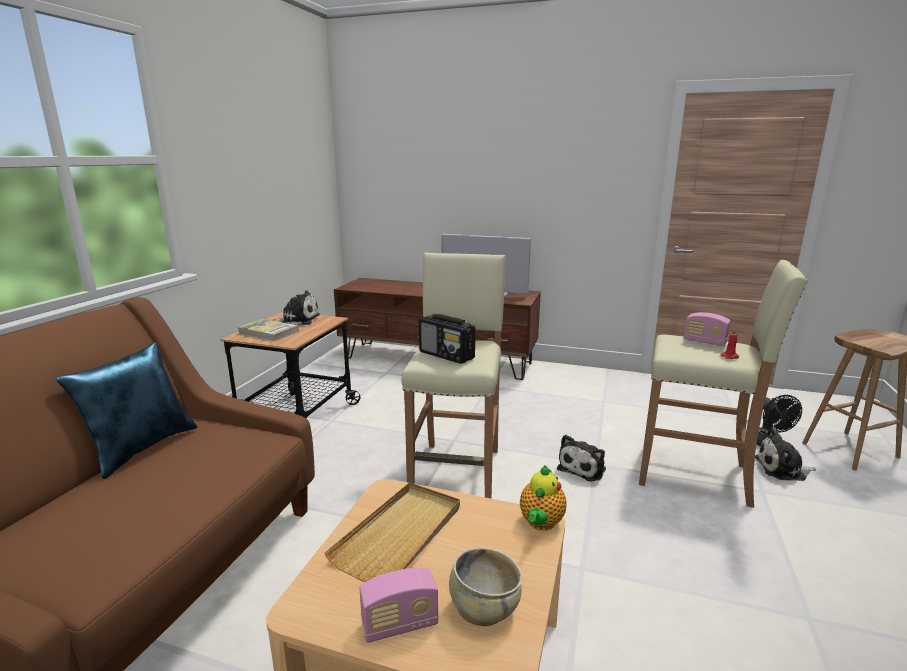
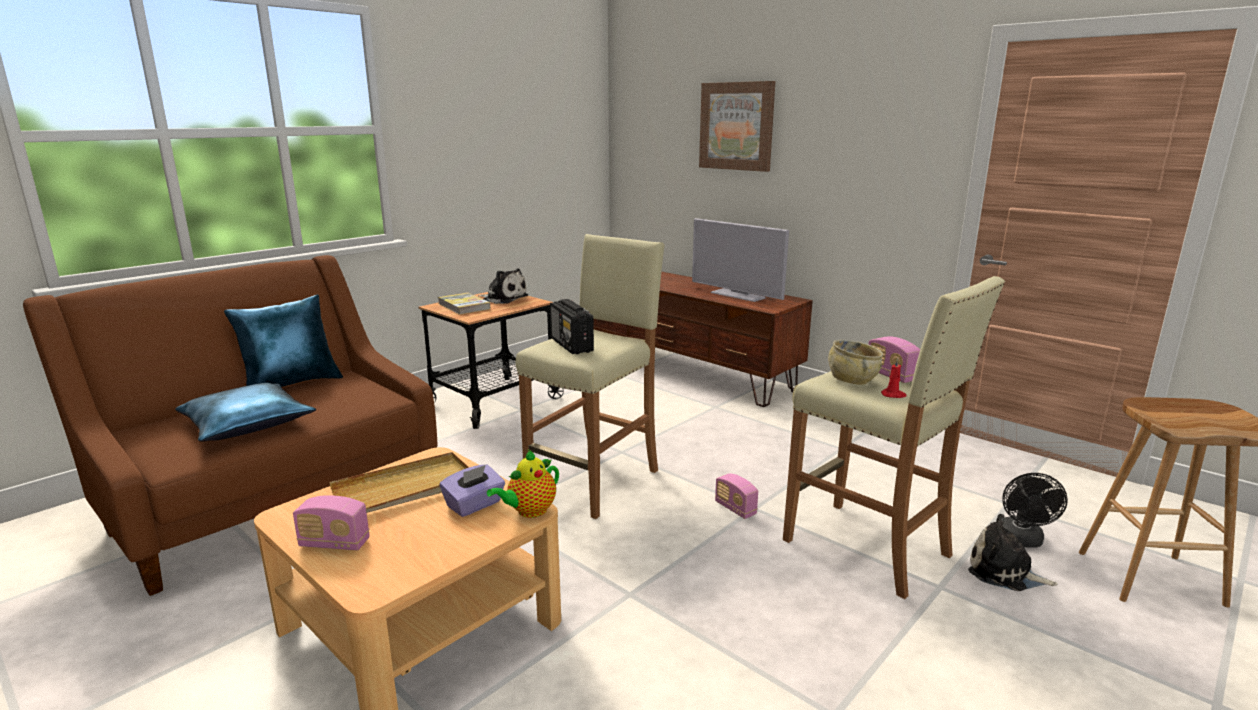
camera: 25 degrees right, 0 degrees up
(138, 508) = (248, 424): none -> blue pillow
(465, 156) = (737, 126): none -> picture
(484, 609) = (404, 553): beige bowl -> beige bowl (852, 380)
(486, 532) = (474, 505): none -> purple tissue box
(583, 468) = (735, 509): plush toy -> radio

